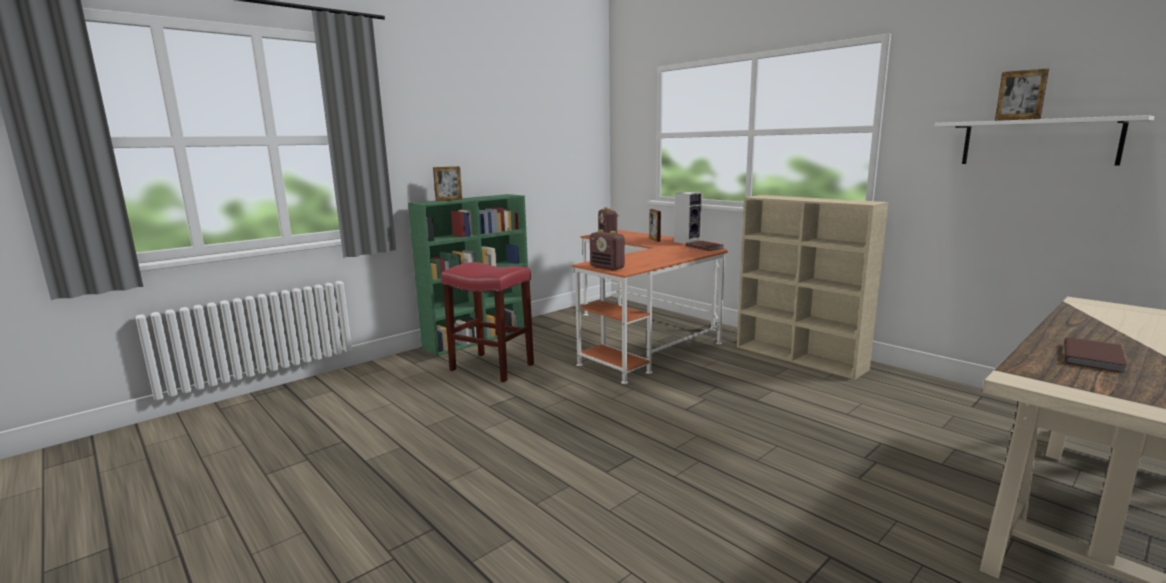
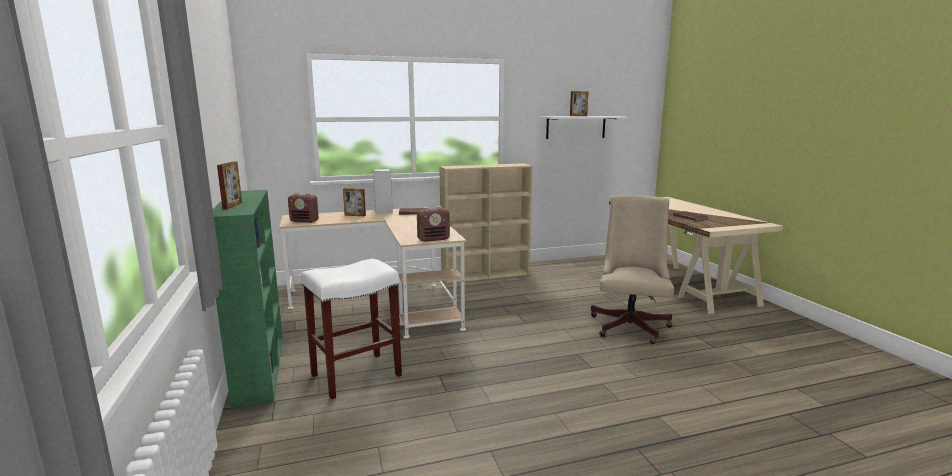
camera: 65 degrees left, 0 degrees up
(491, 367) = (355, 375): red stool -> white stool
(648, 336) = (385, 300): orange desk -> beige desk
(787, 483) = (630, 324): none -> beige office chair

